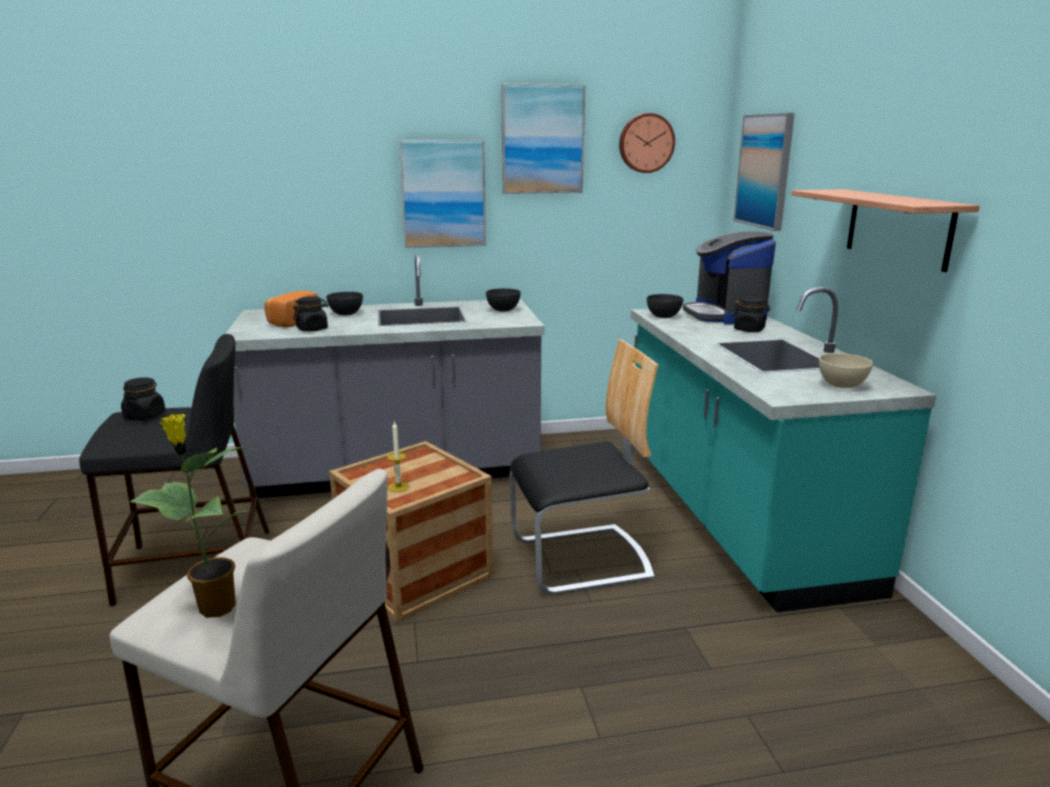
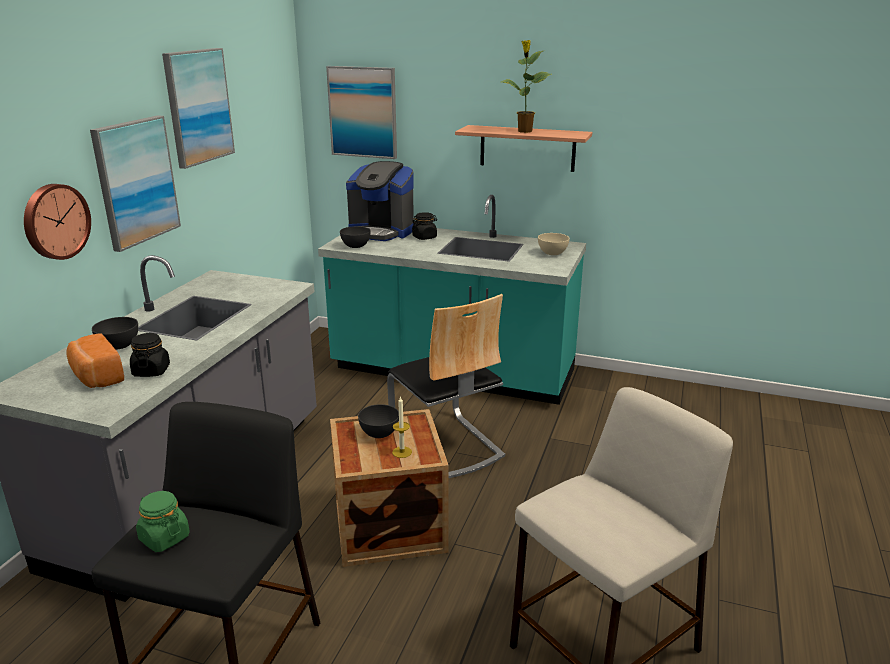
camera: 60 degrees left, 5 degrees up
(145, 415) = (164, 538): black jar -> green jar
(214, 607) = (629, 528): potted plant -> potted plant (524, 131)
(503, 310) = (239, 284): grey bowl -> grey bowl (379, 434)
(581, 559) = (446, 445): chair -> chair turned 135 degrees clockwise
(645, 143) = (259, 97): wall clock -> wall clock (55, 221)

